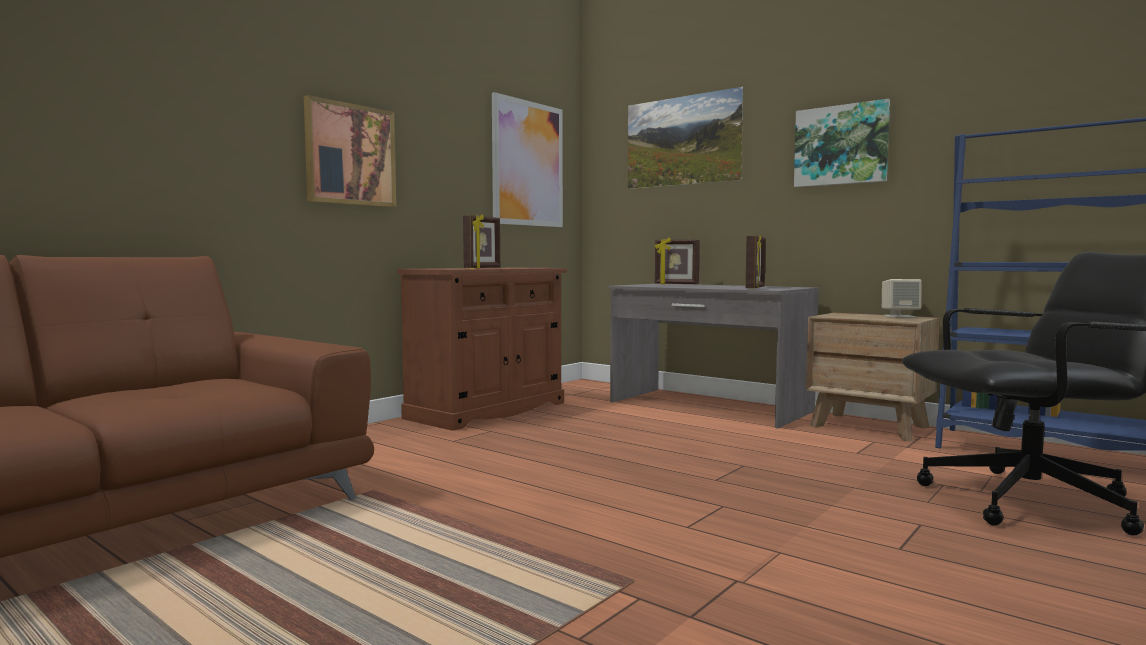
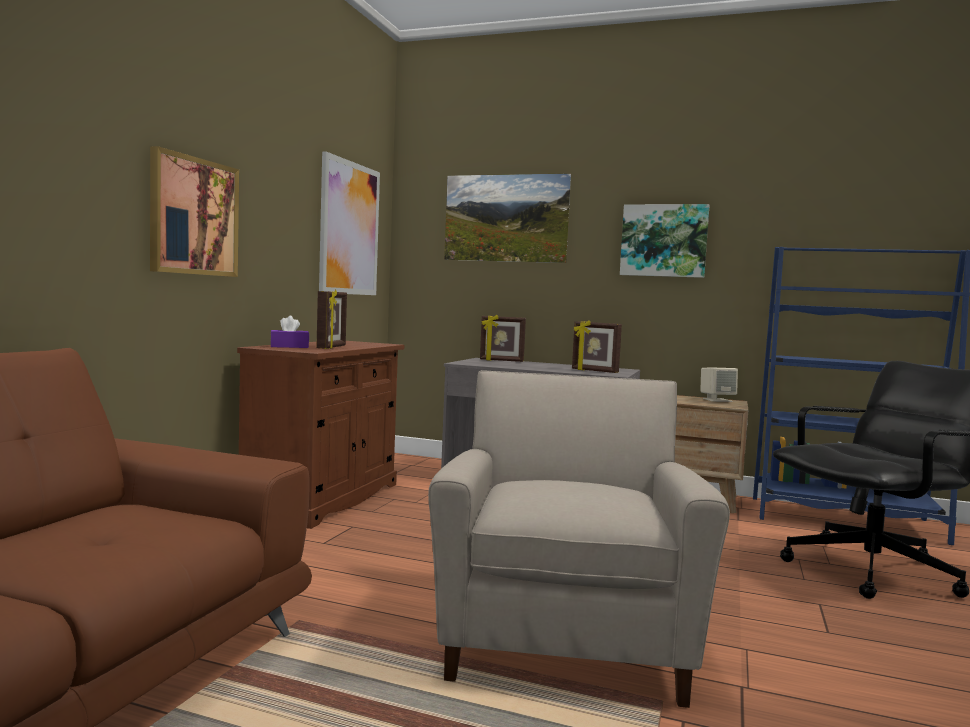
camera: 20 degrees left, 0 degrees up
(445, 268) = (289, 346): none -> purple tissue box
(600, 519) = (564, 630): none -> beige armchair
(756, 288) = (594, 371): picture frame -> picture frame turned 120 degrees clockwise

